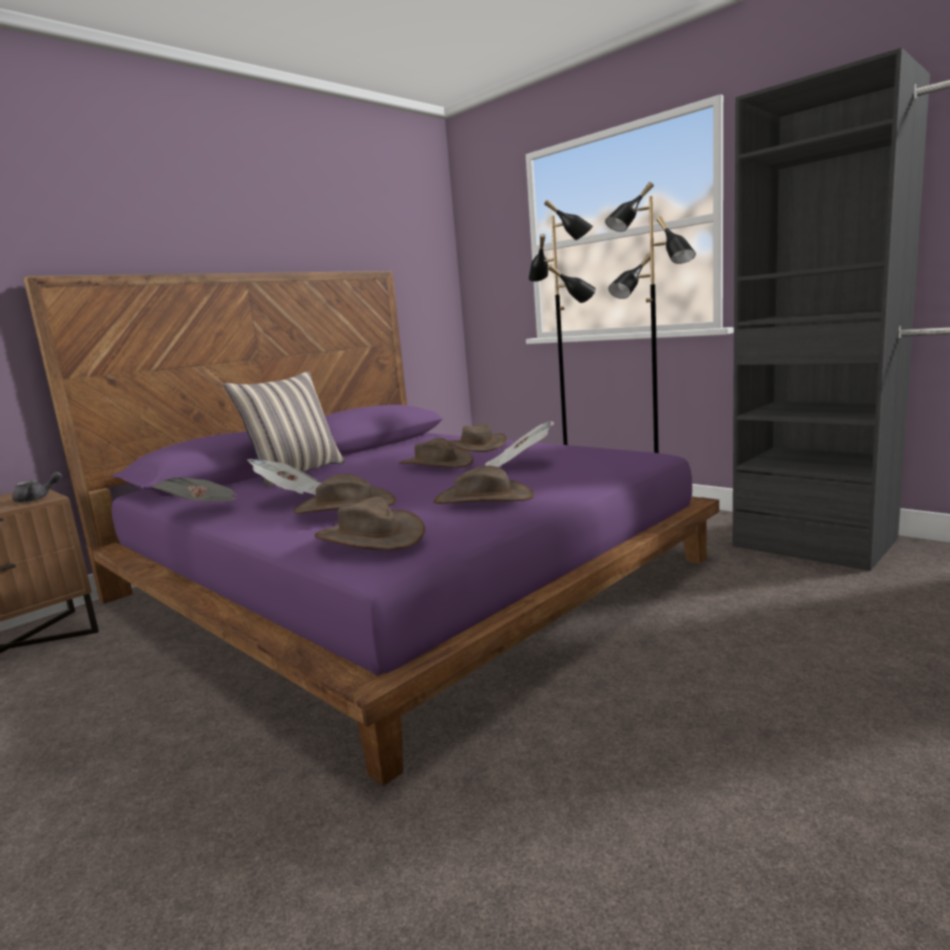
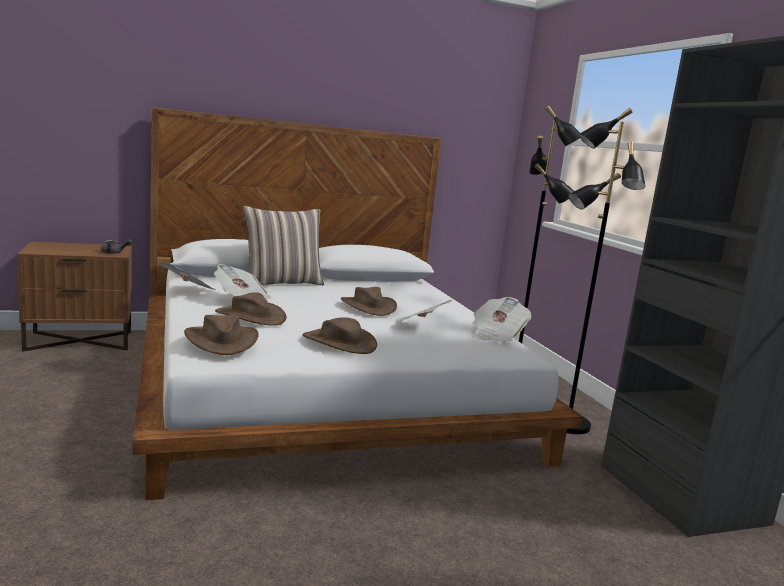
camera: 25 degrees right, 0 degrees up
(402, 579) = (323, 387): purple bed -> white bed
(476, 445) = (426, 302): brown hat -> none
(594, 449) = (496, 335): none -> newspaper

